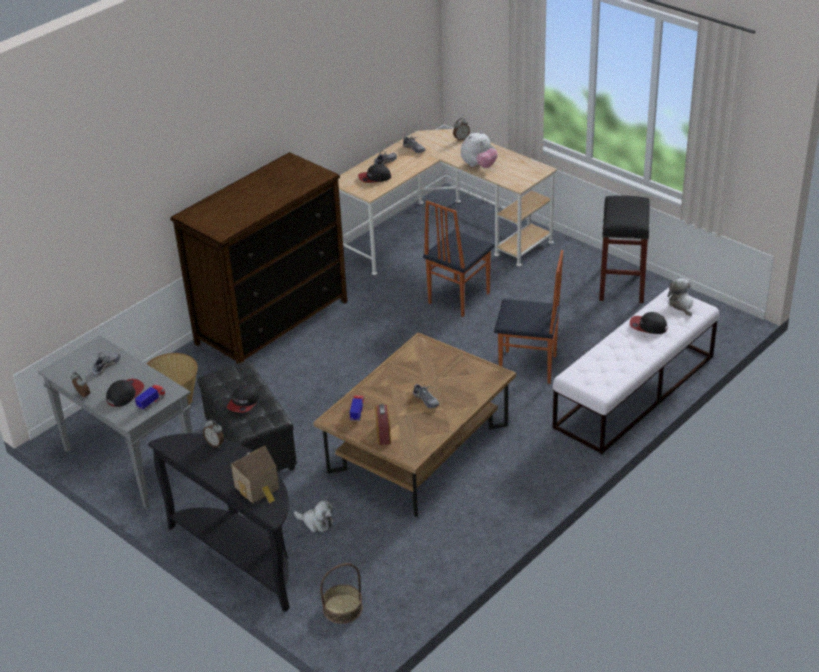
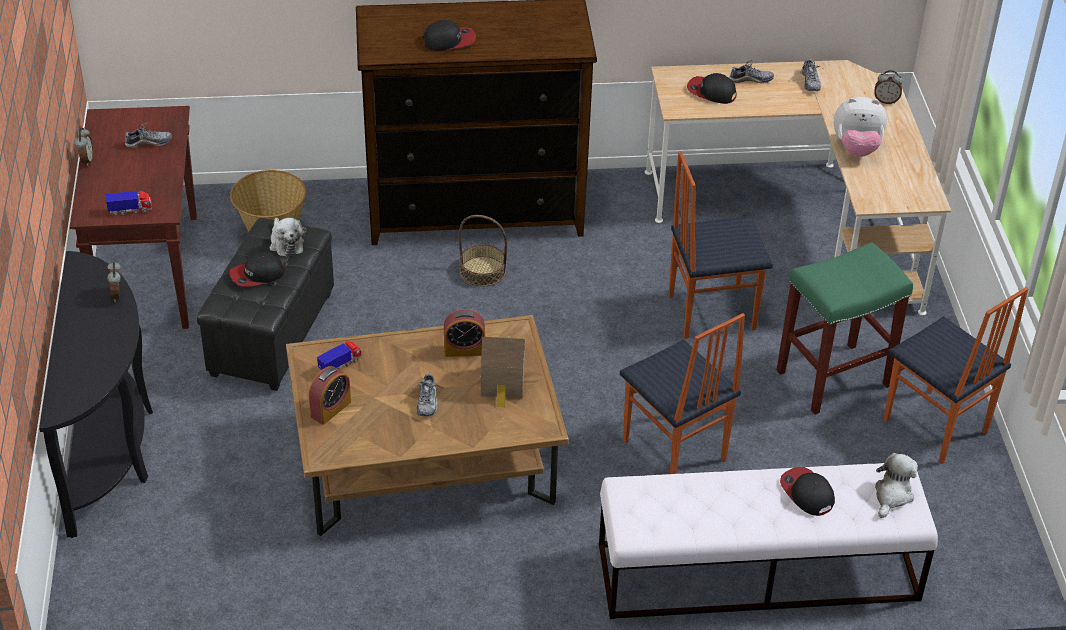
camera: 40 degrees right, 5 degrees up
(125, 394) = (122, 185): cap -> cap (449, 40)
(129, 462) = (148, 272): grey console table -> brown console table
(258, 489) = (84, 373): toy house -> toy house (503, 385)
(316, 522) = (220, 465): plush toy -> plush toy (286, 243)
(342, 608) = (120, 577): basket -> basket (483, 271)
(408, 367) = (464, 350): none -> alarm clock
(553, 293) = (832, 379): none -> green stool
(622, 285) = (934, 427): black stool -> chair

